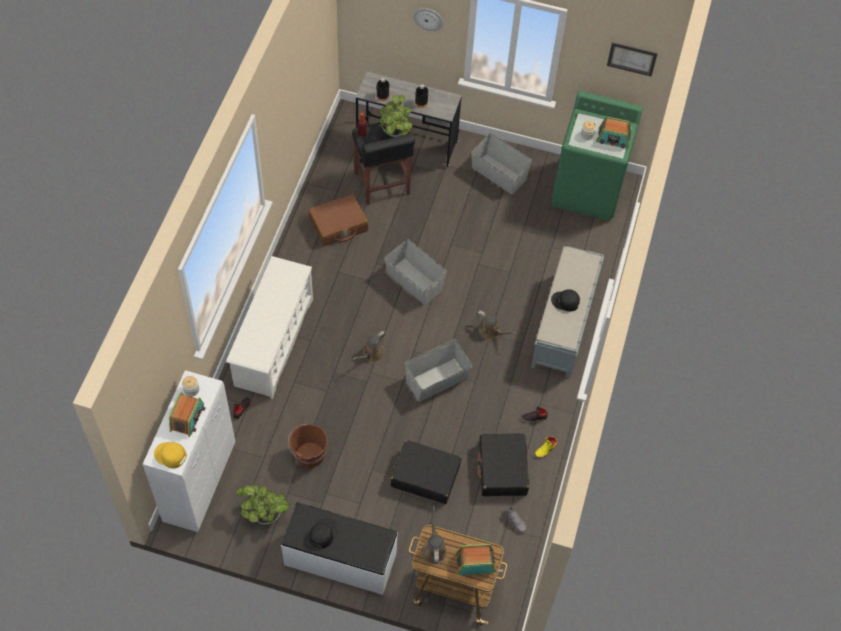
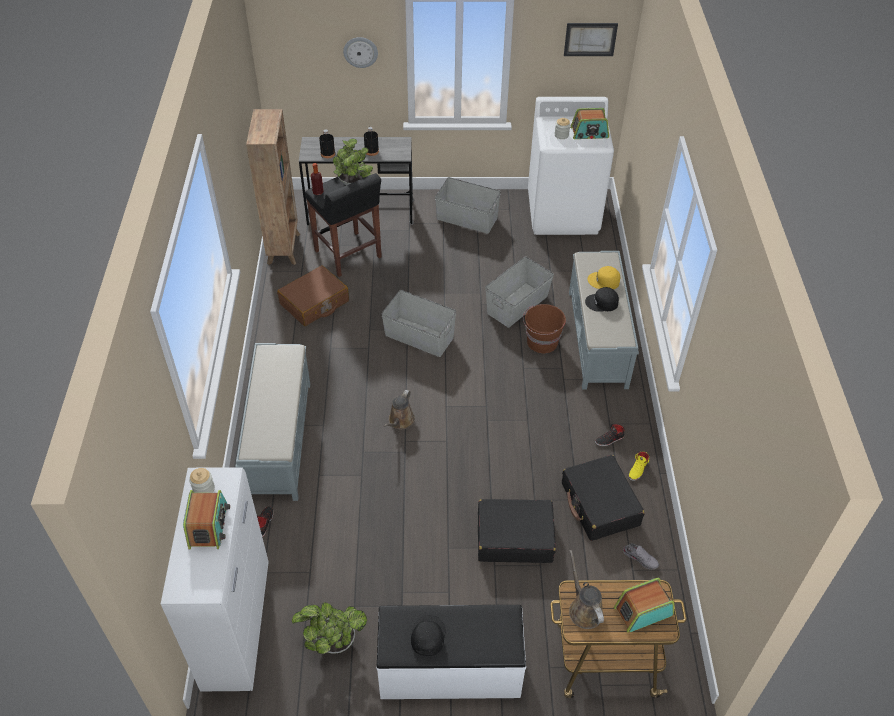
camera: 15 degrees left, 10 degrees down
(170, 455) = (198, 581): yellow cap -> yellow cap (604, 281)
(273, 342) = (280, 438): white shoe rack -> grey bench
(309, 455) = (365, 553): brown bucket -> brown bucket (542, 342)
(329, 163) = (284, 248): none -> brown bookcase
(437, 380) = (485, 429): grey storage box -> grey storage box (518, 305)
(491, 331) = (523, 365): brown watering can -> none
(588, 190) = (563, 213): green washing machine -> white washing machine

